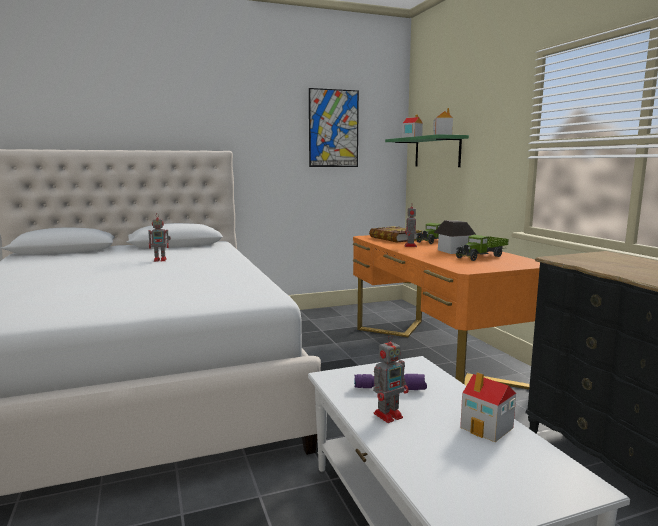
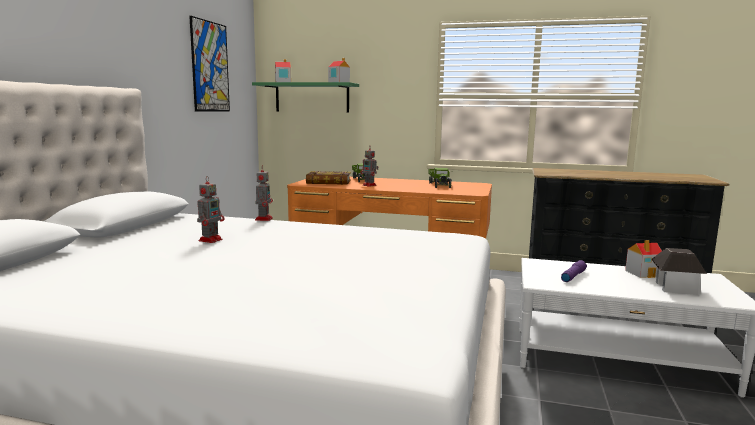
camera: 55 degrees left, 0 degrees up
(389, 415) = (614, 286): toy robot -> toy robot (264, 219)
(454, 251) = (409, 184): toy house -> toy house (675, 288)

